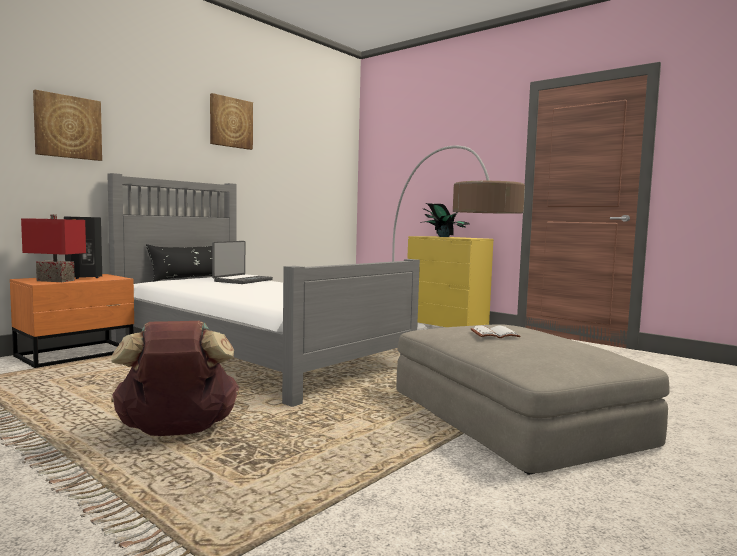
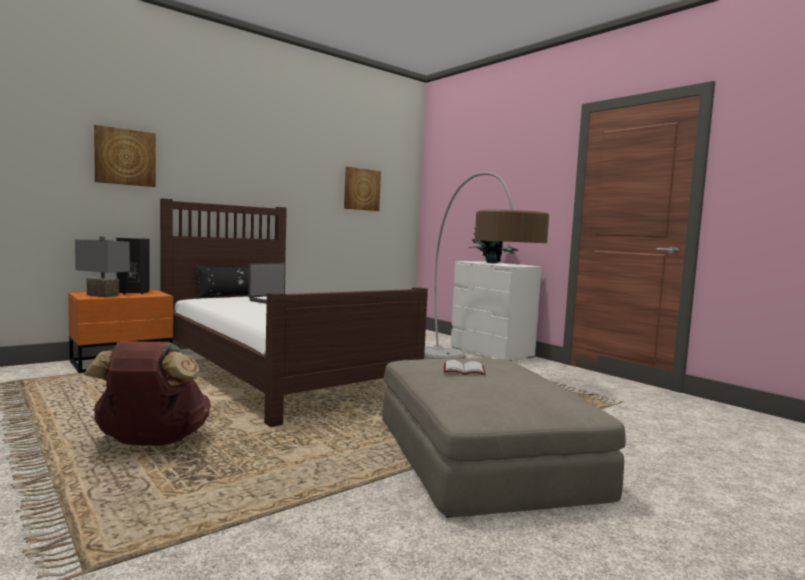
camera: 10 degrees right, 0 degrees up
(54, 281) = (101, 295): red table lamp -> grey table lamp
(230, 122) = (284, 149): picture -> picture (361, 189)
(252, 353) = (276, 371): grey bed -> brown bed
(447, 324) = (492, 352): yellow dresser -> white dresser

